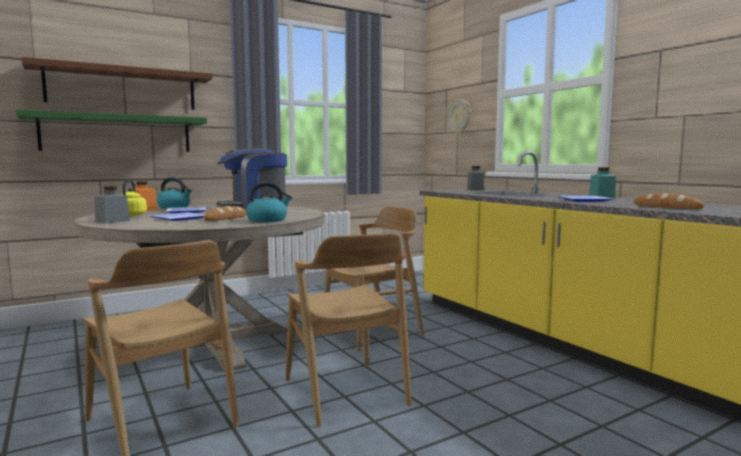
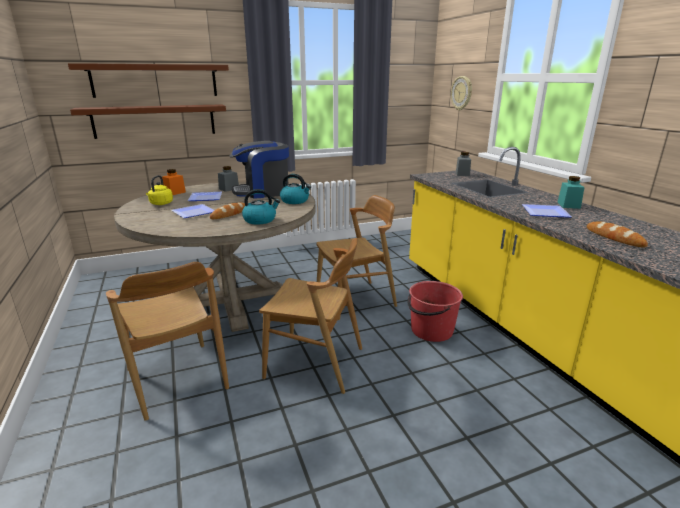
camera: 10 degrees right, 15 degrees up
(112, 221) = (142, 216): grey jar -> grey jar (229, 189)
(117, 133) = (155, 121): green shelf -> brown shelf
(174, 207) = (201, 187): kettle -> kettle (295, 201)
(345, 392) = (315, 363): brown chair -> brown chair turned 60 degrees counterclockwise
(473, 353) = (431, 330): none -> red bucket

